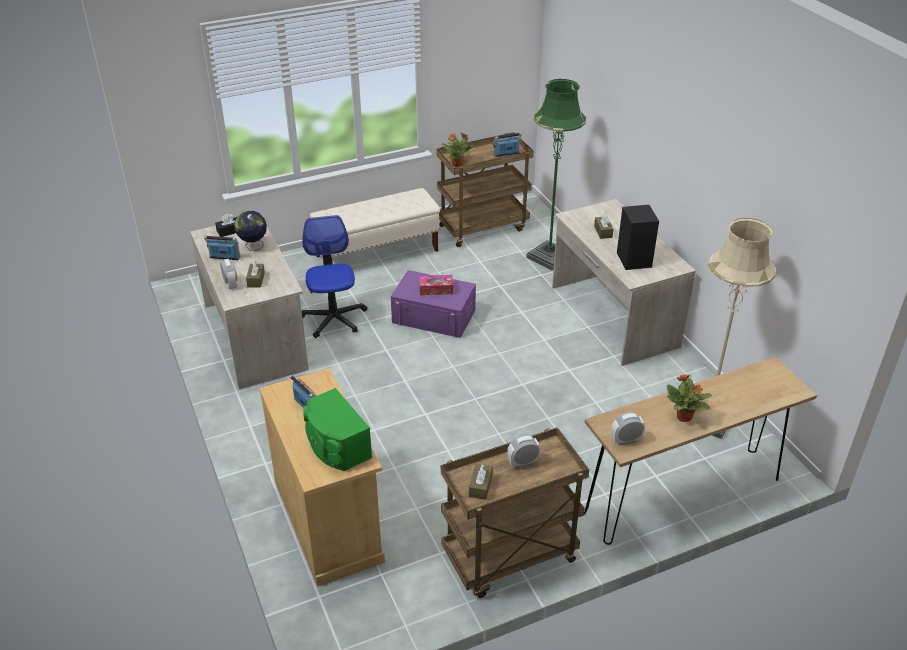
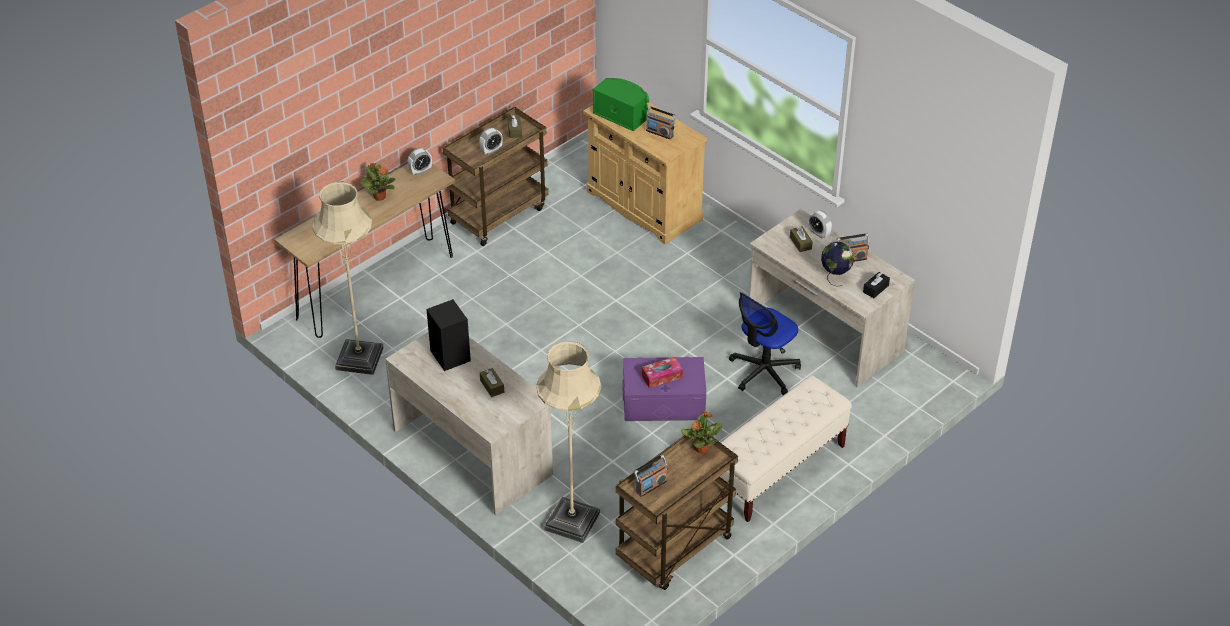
camera: 160 degrees right, 5 degrees up
(333, 319) = (764, 371): office chair -> office chair turned 75 degrees clockwise
(549, 257) = (572, 521): green floor lamp -> beige floor lamp

